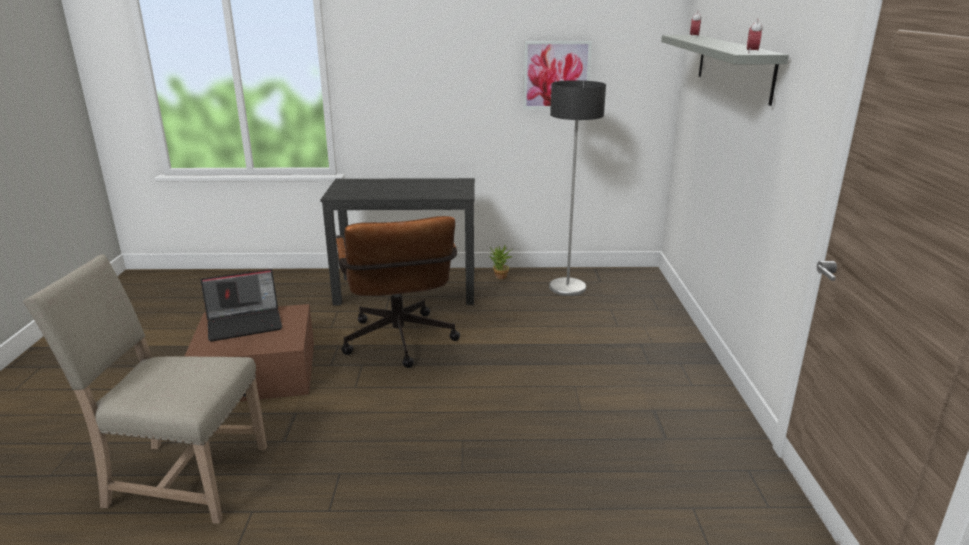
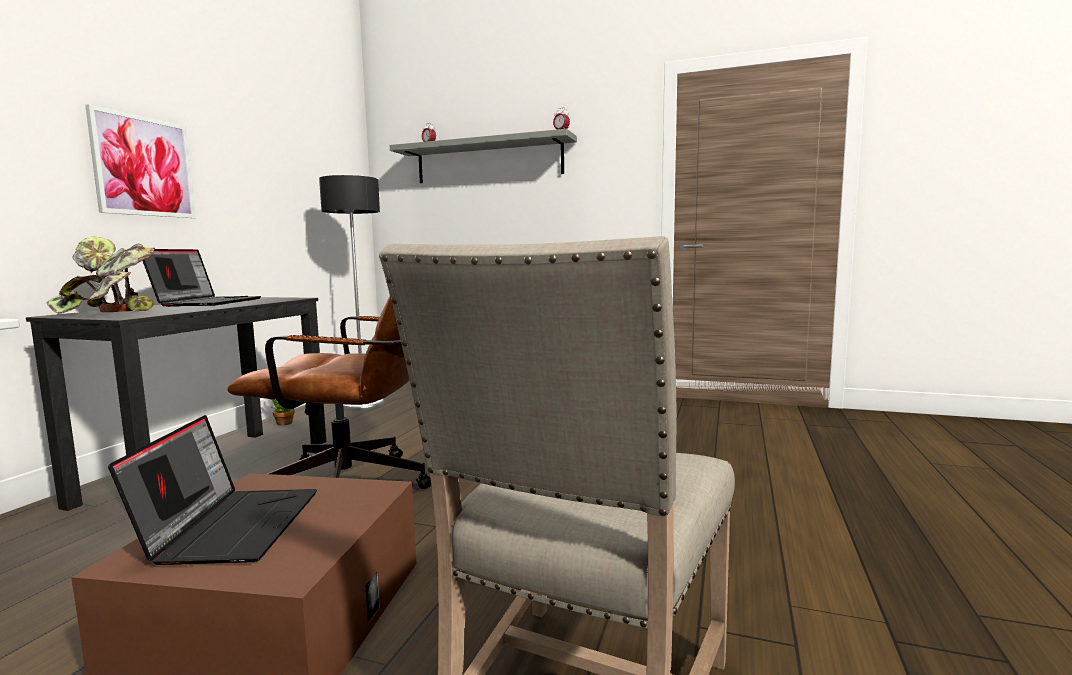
camera: 70 degrees left, 15 degrees down
(354, 186) = (110, 313): none -> potted plant
(420, 185) = (207, 303): none -> laptop
(556, 75) = (287, 179): picture -> picture (143, 166)

